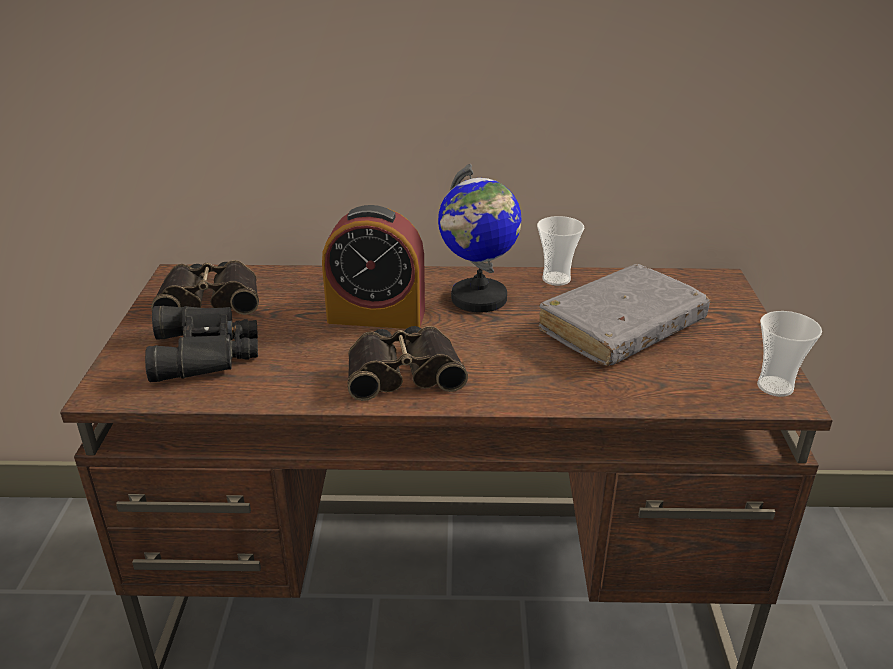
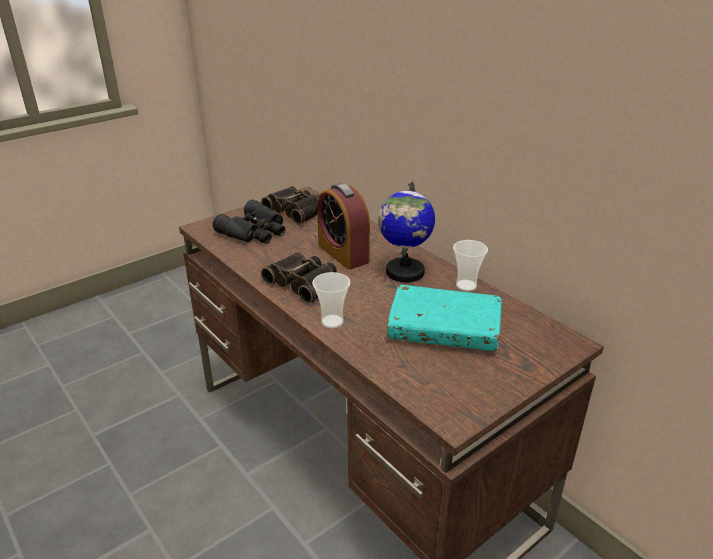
camera: 50 degrees right, 0 degrees up
(621, 328) = (444, 328): grey book -> turquoise book
(775, 386) = (461, 410): cup -> cup (332, 321)

